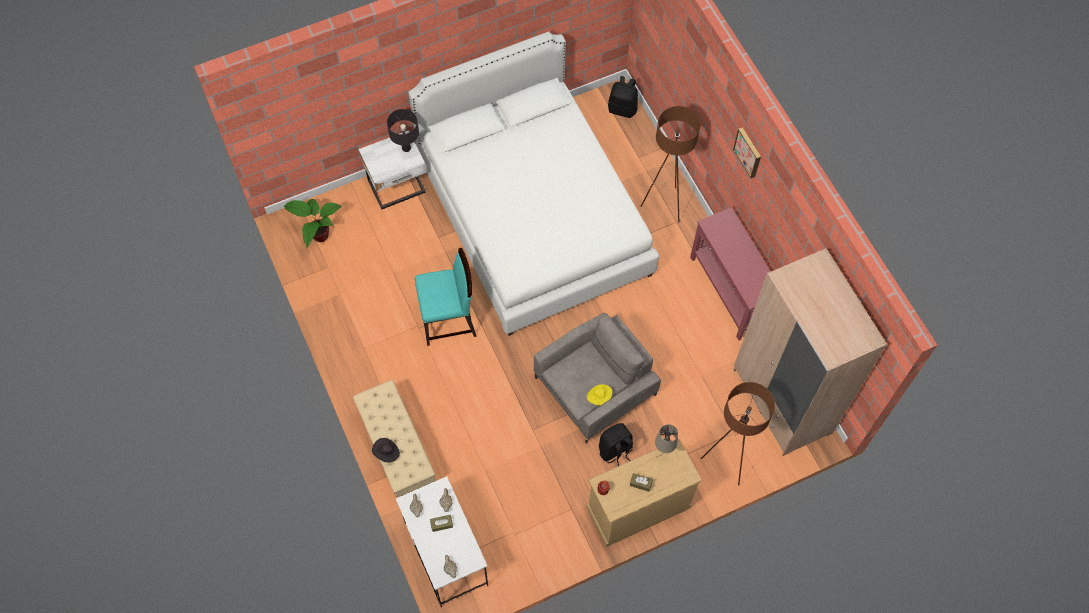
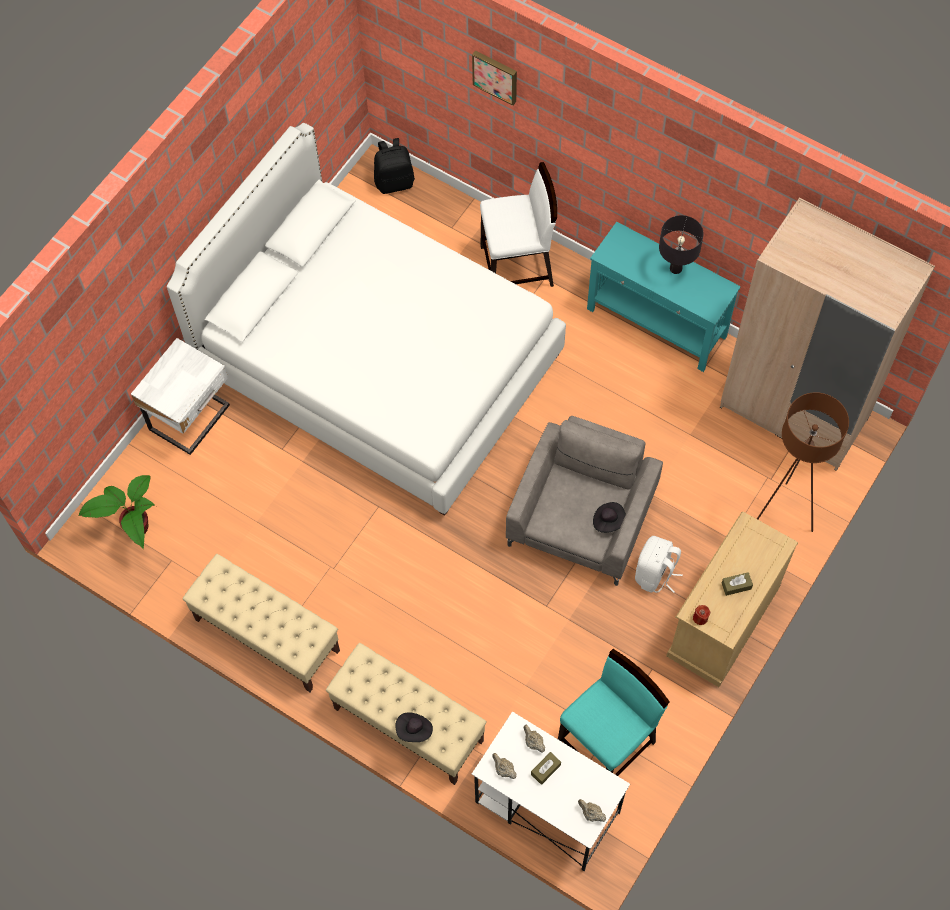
camera: 30 degrees left, 0 degrees up
(351, 345) = (266, 635): none -> beige bench
(406, 148) = (189, 360): black table lamp -> black table lamp (676, 268)
(448, 320) = (362, 539): turquoise chair -> turquoise chair (607, 743)
(599, 397) = (608, 521): yellow hat -> black hat
(615, 451) = (655, 574): black backpack -> white backpack
(662, 455) = (737, 540): beige table lamp -> none
(664, 205) = (518, 266): brown floor lamp -> white chair
(729, 292) = (656, 323): red console table -> turquoise console table
(748, 152) = (627, 140): picture -> picture (496, 76)

